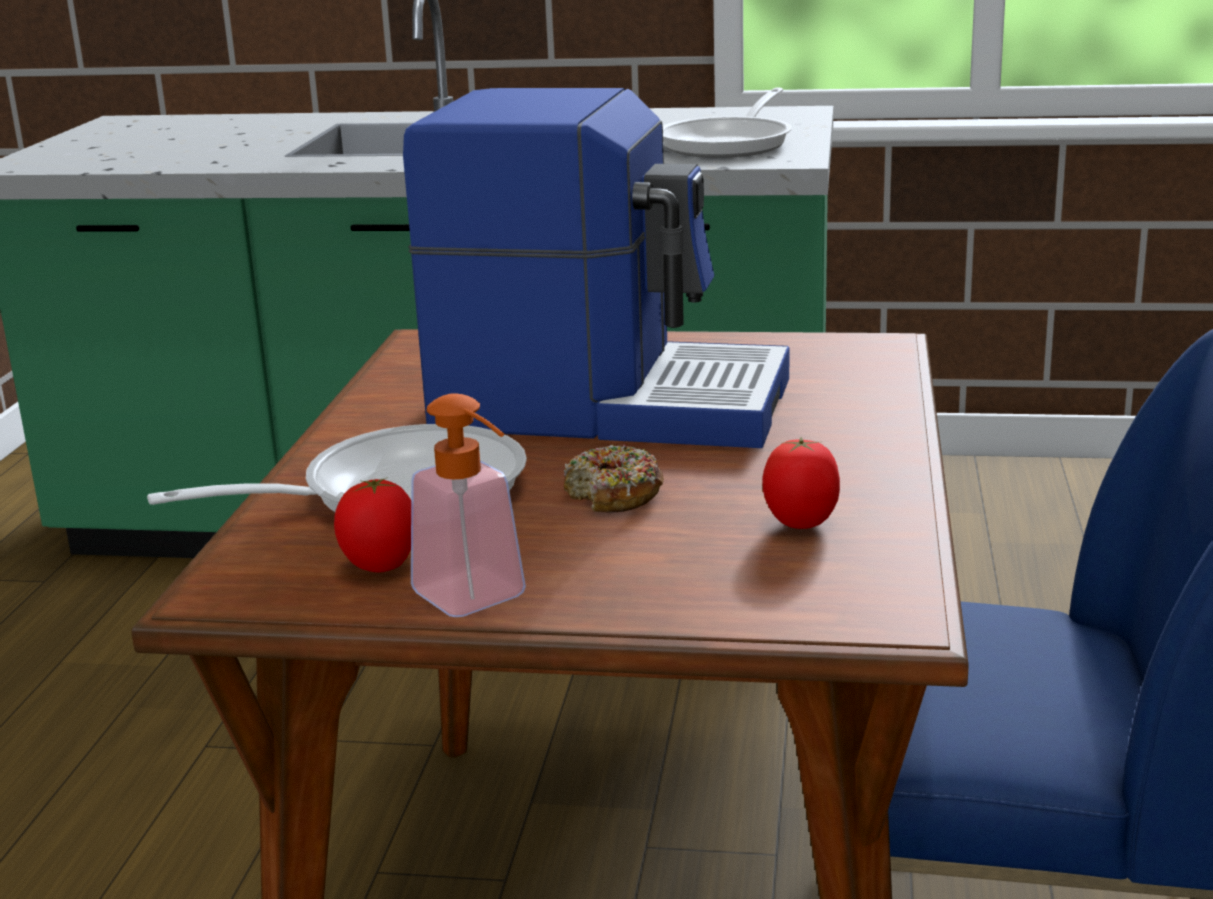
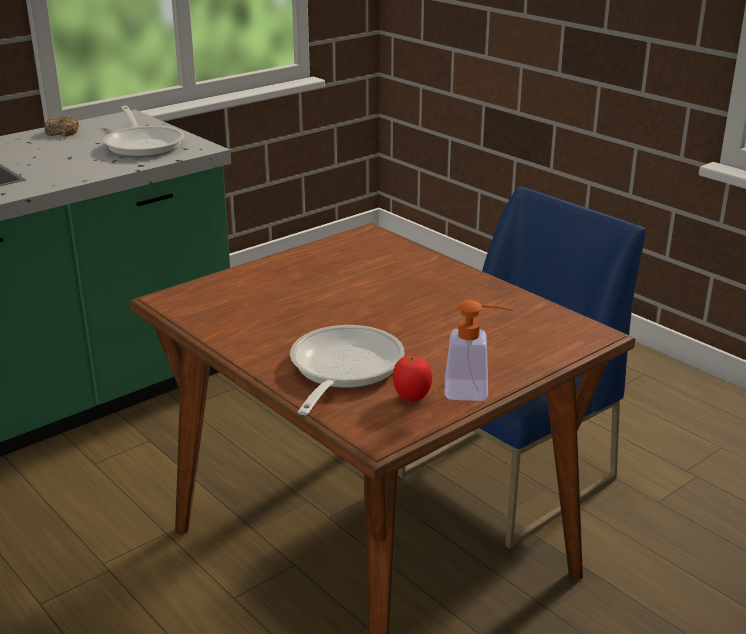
camera: 50 degrees left, 5 degrees up
(609, 402) = (328, 297): coffee machine -> none
(614, 495) = (423, 333): donut -> donut (62, 132)
(801, 524) = (505, 315): tomato -> none

